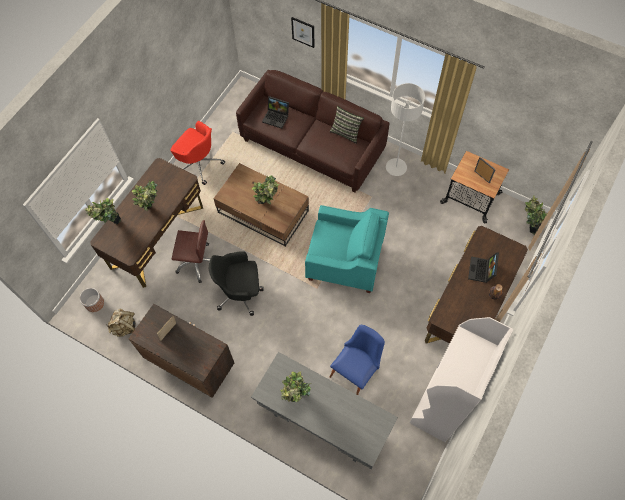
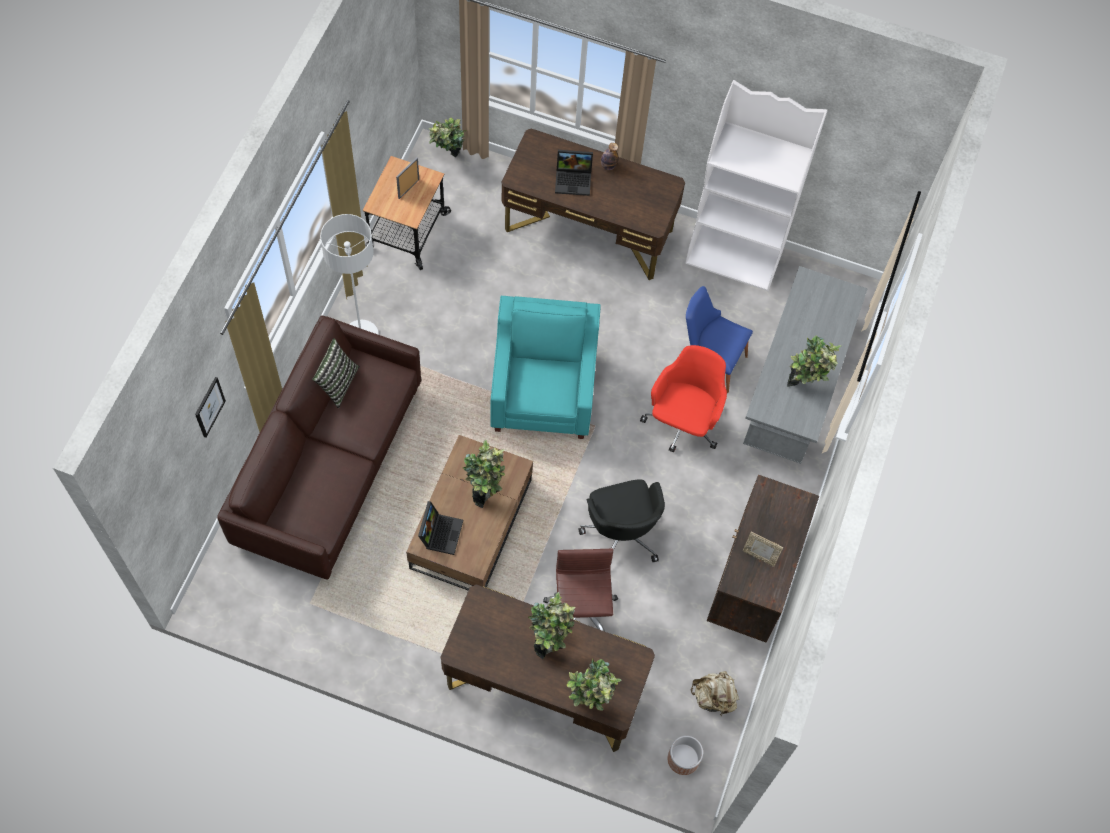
camera: 105 degrees left, 0 degrees up
(199, 163) = (386, 648): red office chair -> red office chair (683, 423)
(276, 117) = (315, 495): laptop -> laptop (440, 532)

